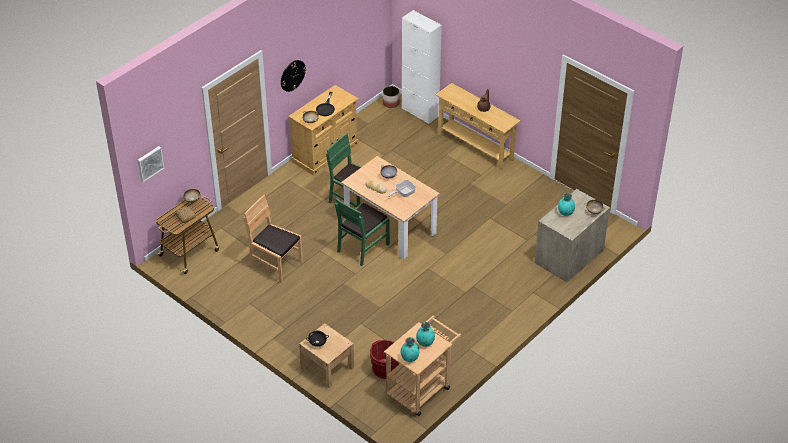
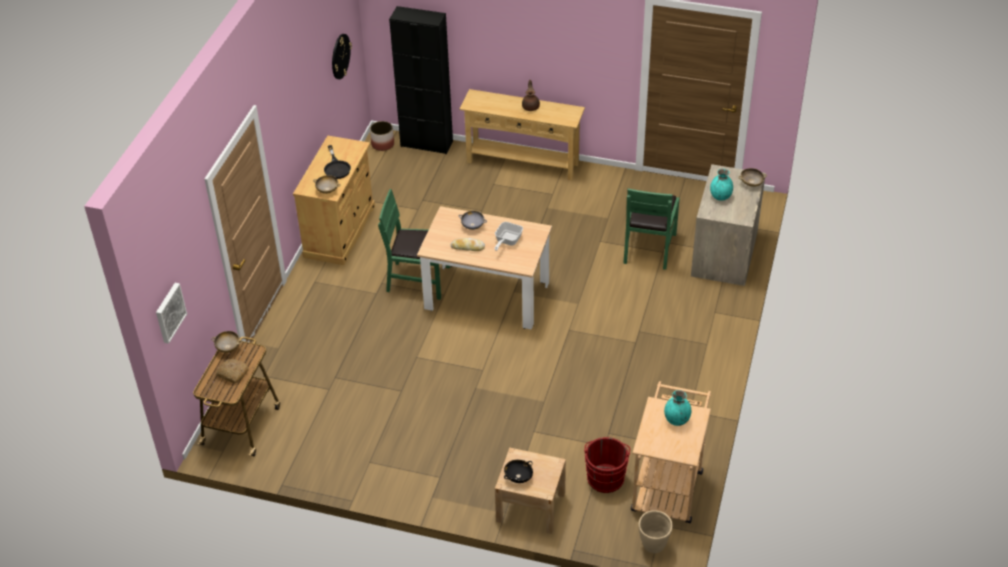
camera: 25 degrees left, 0 degrees up
(275, 264) = (370, 396): brown chair -> none
(292, 75) = (287, 134): wall clock -> wall clock (340, 56)
(362, 247) = (469, 333): green chair -> green chair (648, 248)
(386, 420) = (653, 546): none -> beige planter
(409, 358) = (672, 448): turquoise vase -> none
(420, 112) = (426, 144): white cabinet -> black cabinet

